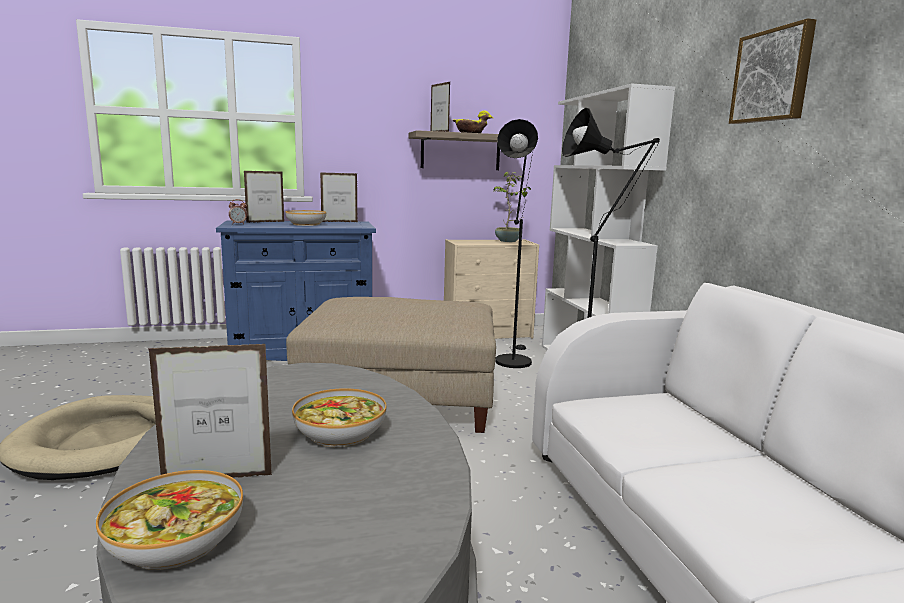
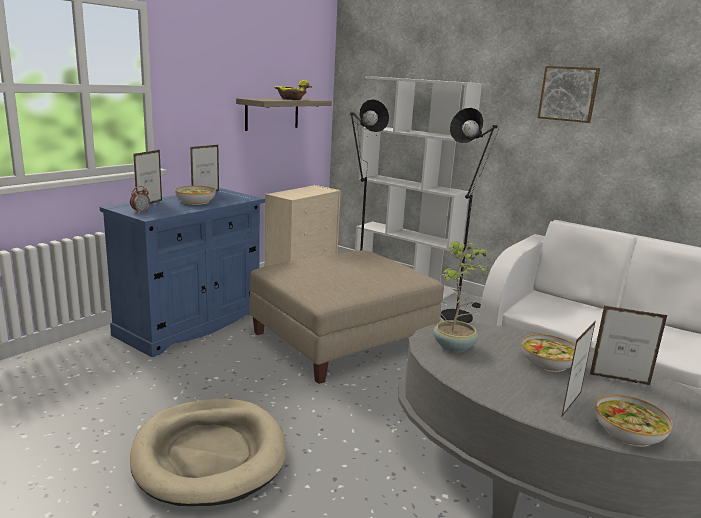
camera: 40 degrees left, 5 degrees up
(439, 132) = (267, 99): picture frame -> picture frame (619, 380)
(508, 241) = (312, 189): potted plant -> potted plant (455, 347)

